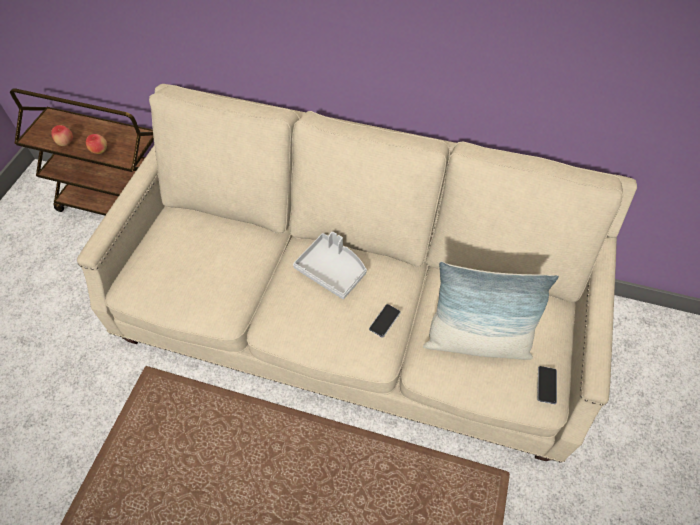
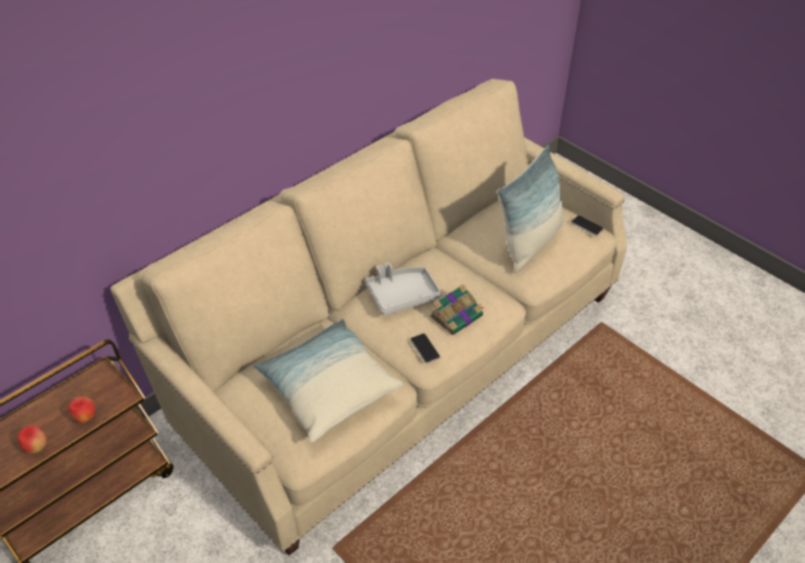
camera: 60 degrees left, 10 degrees down
(198, 272) = (328, 389): none -> pillow
(334, 324) = (457, 315): none -> book
(384, 321) = (475, 285): phone -> phone (425, 348)

